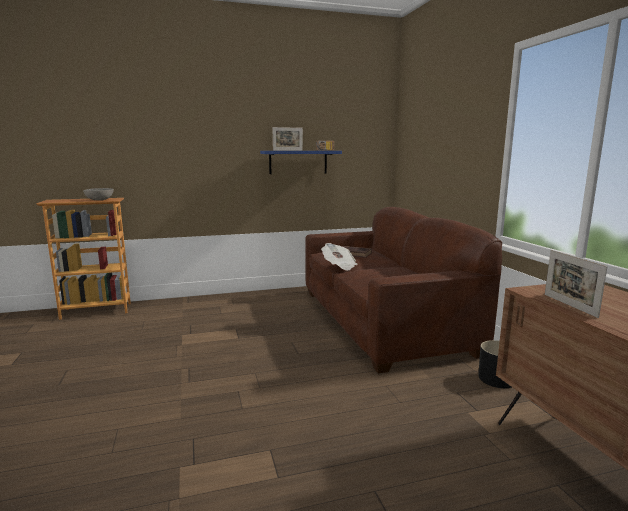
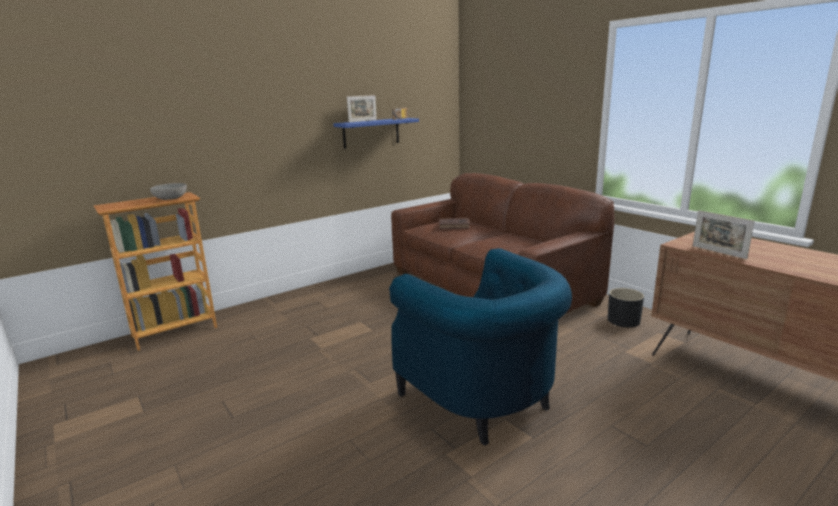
camera: 20 degrees left, 5 degrees up
(265, 424) = (481, 401): none -> blue armchair
(339, 266) = (452, 240): newspaper -> none

